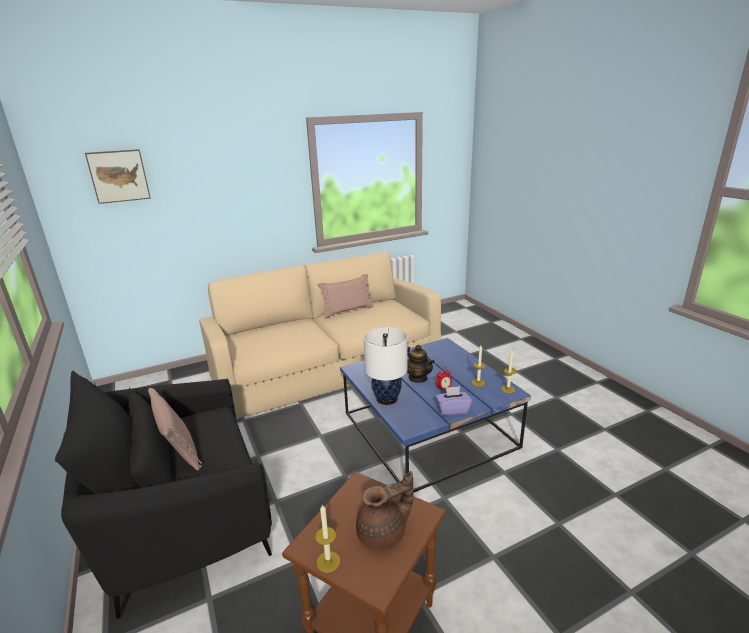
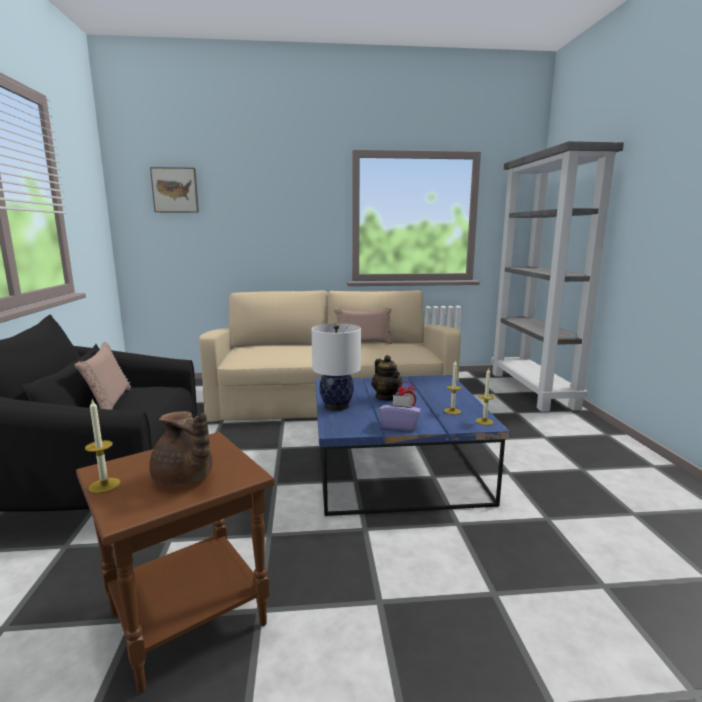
camera: 20 degrees right, 10 degrees down
(384, 534) = (184, 479): brown teapot -> brown teapot turned 45 degrees clockwise
(483, 322) = (533, 390): none -> grey bookcase

